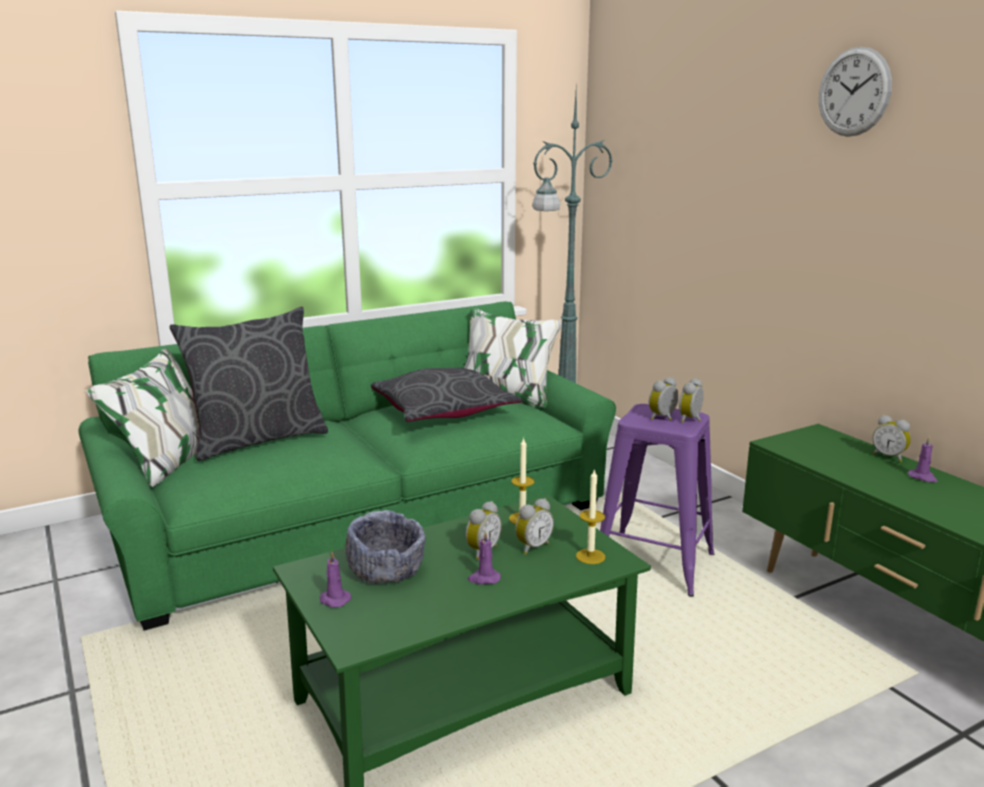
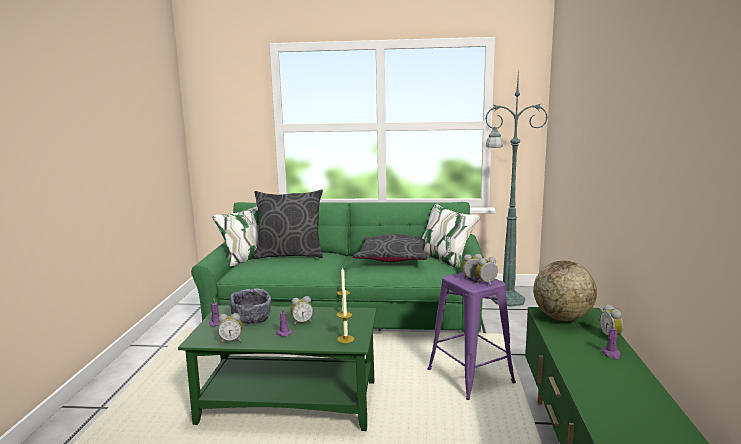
camera: 35 degrees right, 5 degrees down
(532, 547) = (326, 327): alarm clock -> alarm clock (231, 341)
(808, 446) = (562, 318): none -> globe
(854, 92) = (624, 68): wall clock -> none

